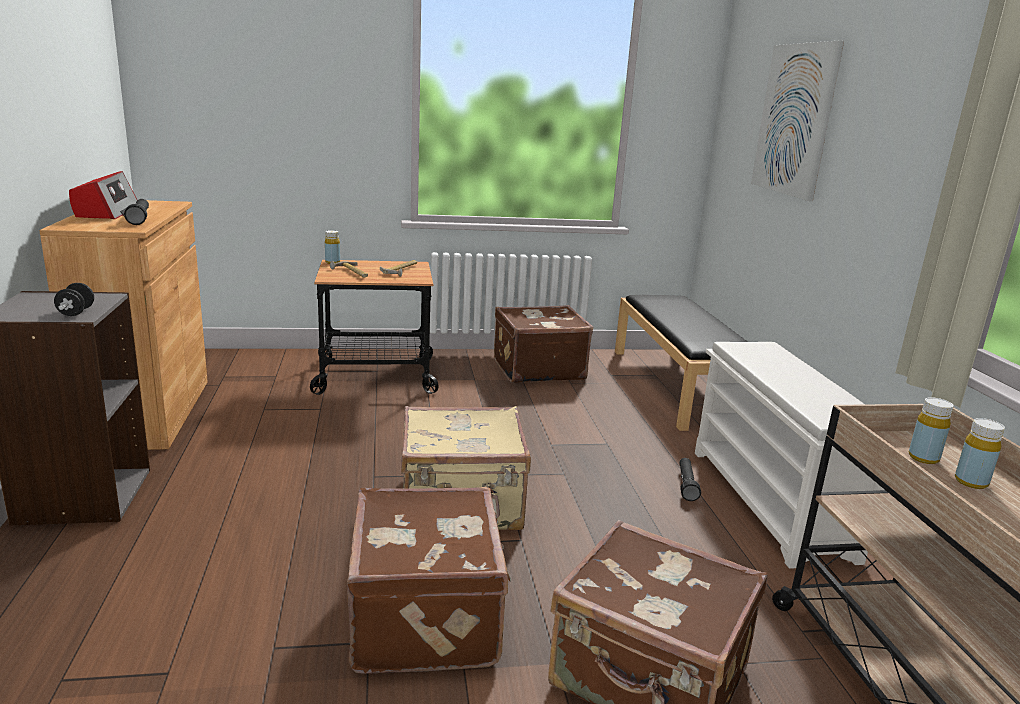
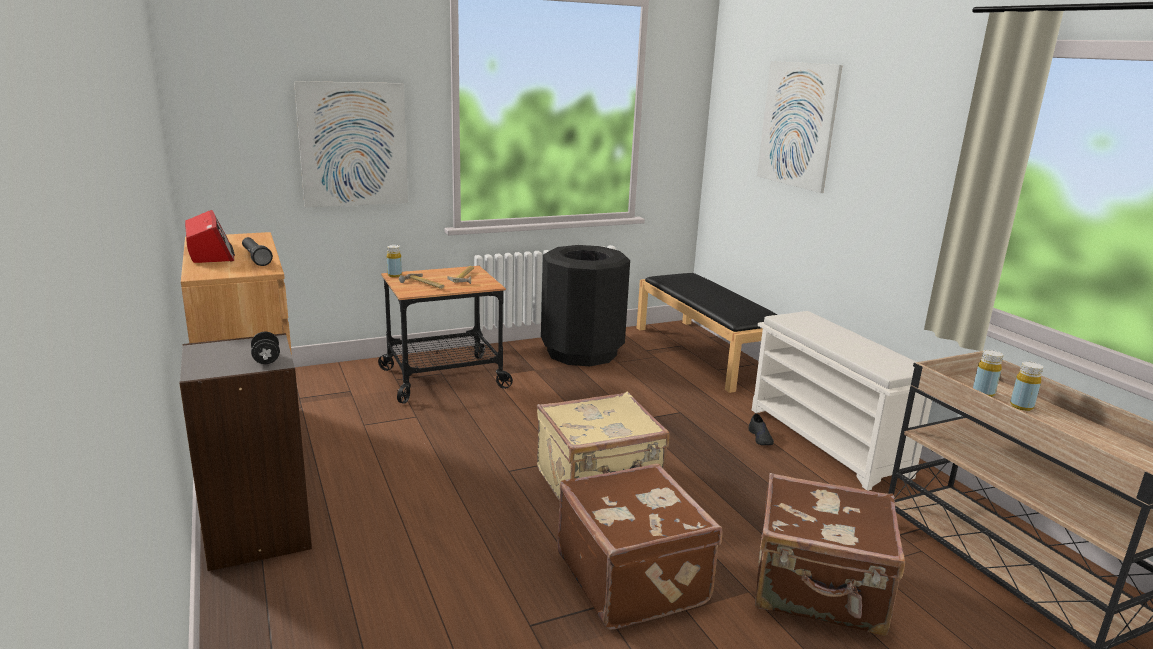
camera: 15 degrees left, 0 degrees up
(306, 125) = (353, 145): none -> picture
(537, 369) = (582, 352): brown suitcase -> black trash can
(686, 485) = (760, 438): black flashlight -> black shoe

